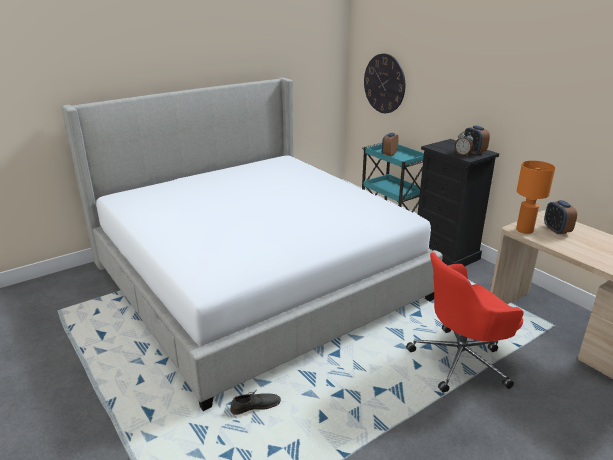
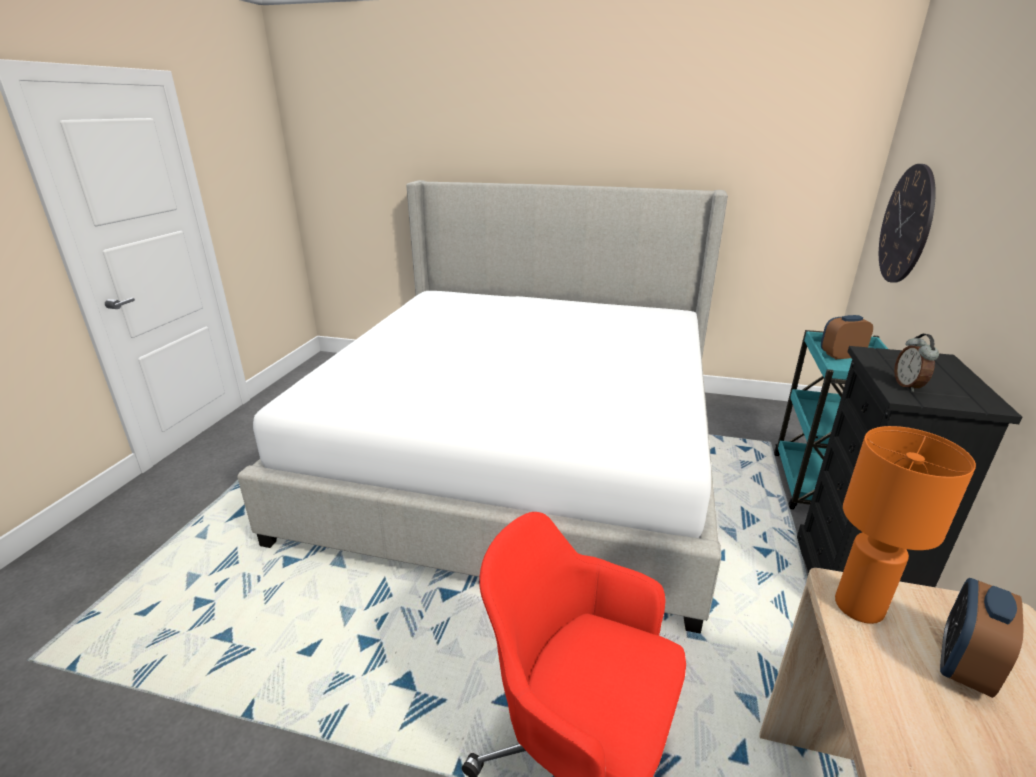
camera: 50 degrees right, 0 degrees up
(255, 405) = (296, 579): grey shoe -> none
(474, 151) = (954, 390): alarm clock -> none

